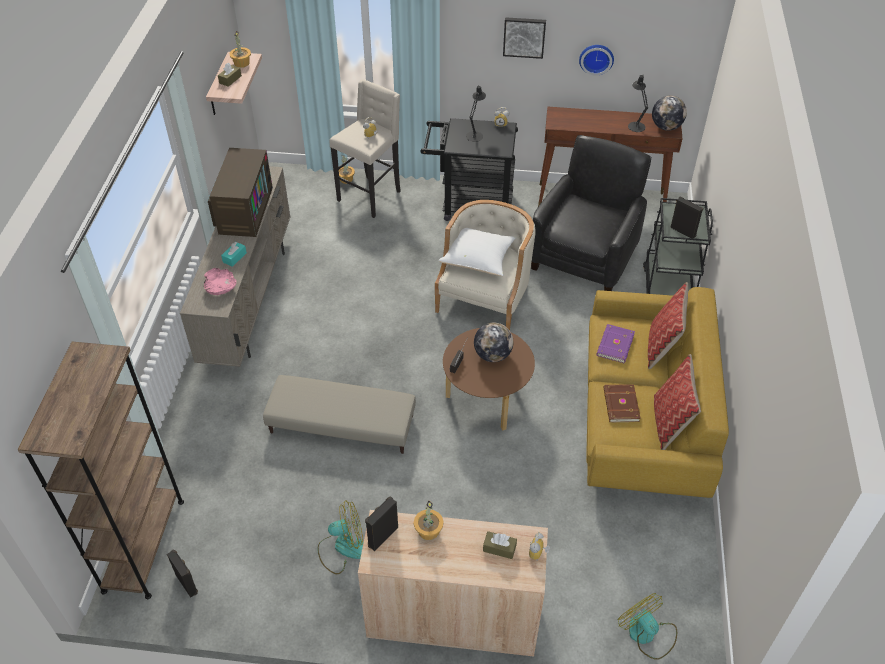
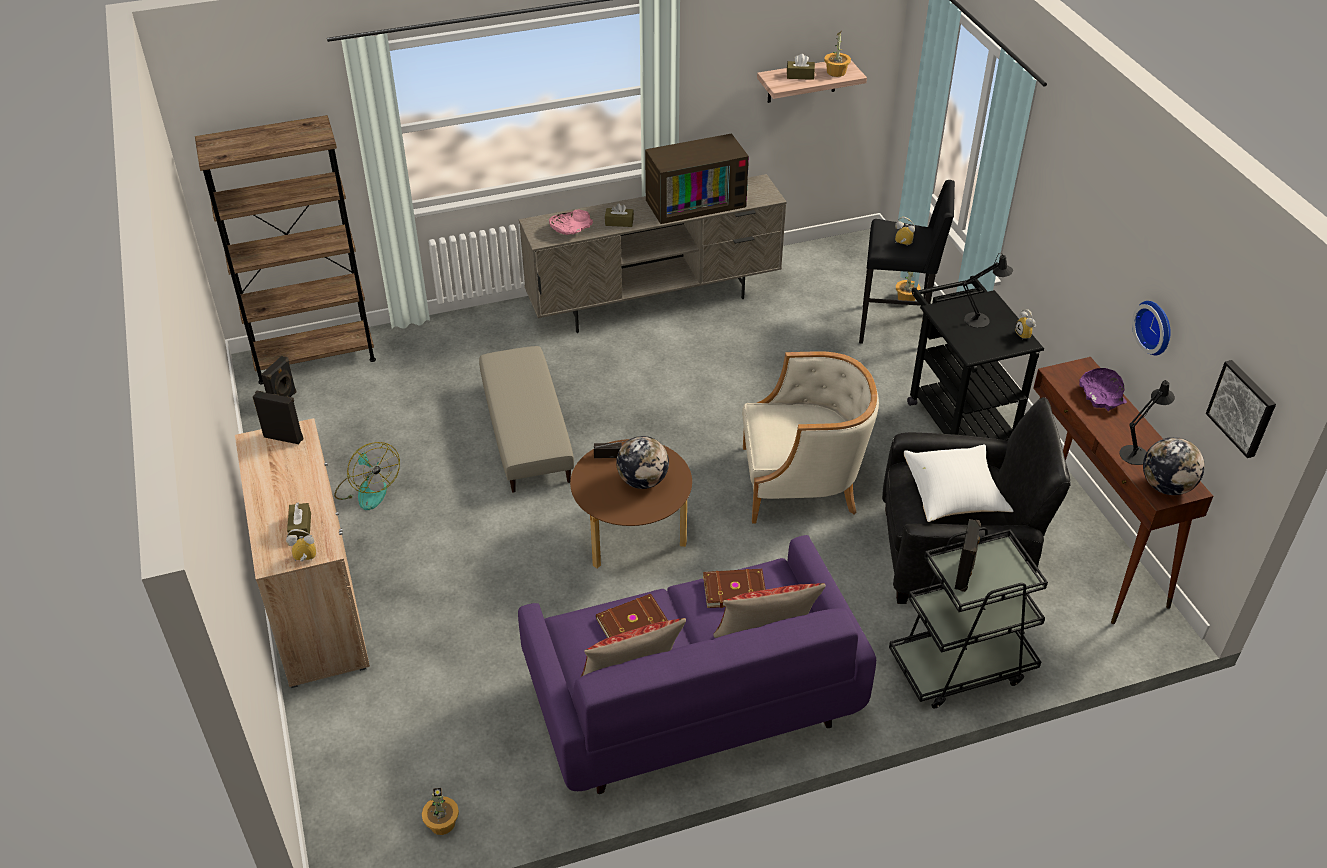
camera: 65 degrees right, 5 degrees down
(234, 257) = (619, 222): turquoise tissue box -> brown tissue box
(370, 196) = (895, 327): beige stool -> black stool
(428, 530) = (303, 467): potted plant -> potted plant (442, 822)
(478, 259) = (802, 422): white pillow -> white pillow (954, 496)
(524, 37) = (1098, 237): picture -> picture (1243, 408)
(583, 117) = (1101, 396): none -> purple bowl
(614, 345) = (734, 589): purple book -> brown book
(642, 419) = (691, 699): yellow sofa -> purple sofa
(647, 634) = (357, 790): fan -> none

